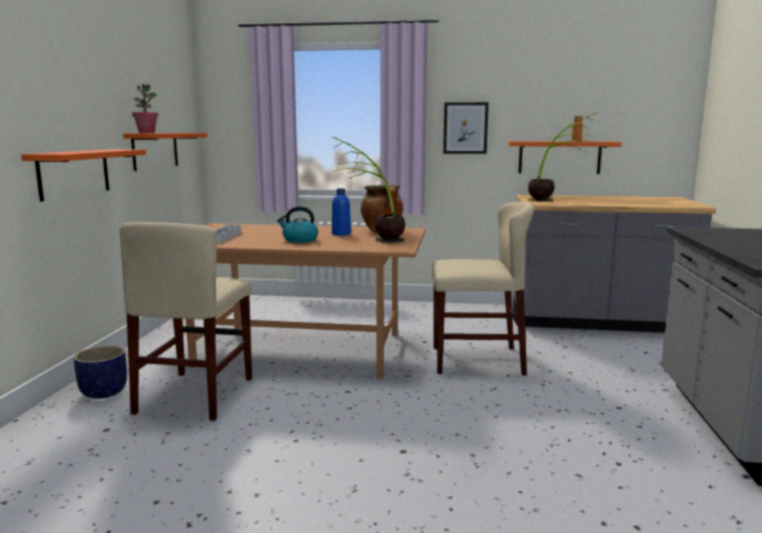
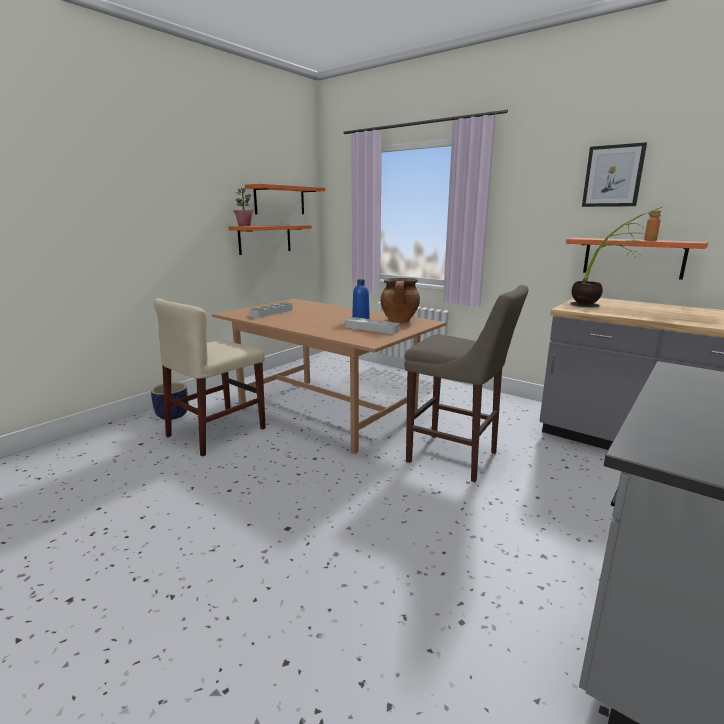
camera: 30 degrees right, 5 degrees up
(74, 173) = (174, 256): orange shelf -> orange shelf (279, 200)
(299, 240) = (316, 322): kettle -> none
(371, 239) = (371, 329): potted plant -> grey tray
(465, 128) = (531, 223): picture -> picture (613, 176)
(476, 360) = (456, 458): beige chair -> beige stool

